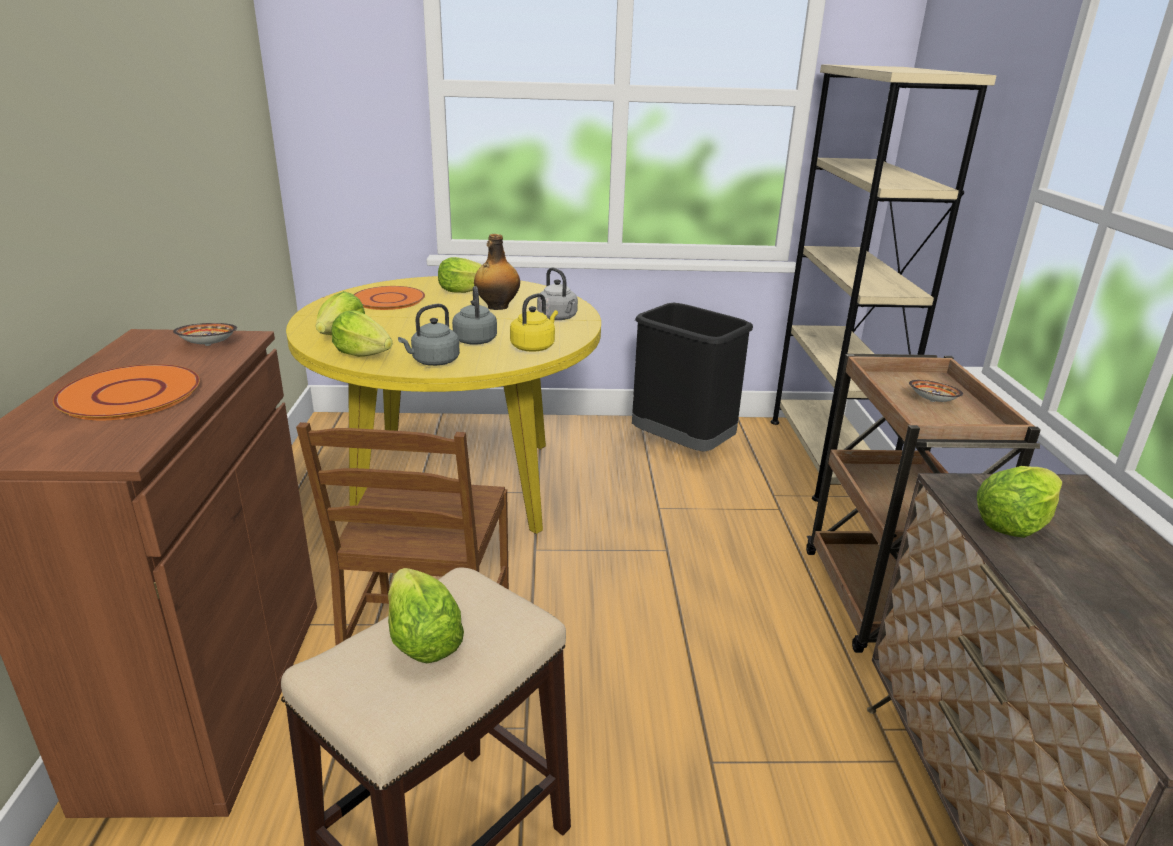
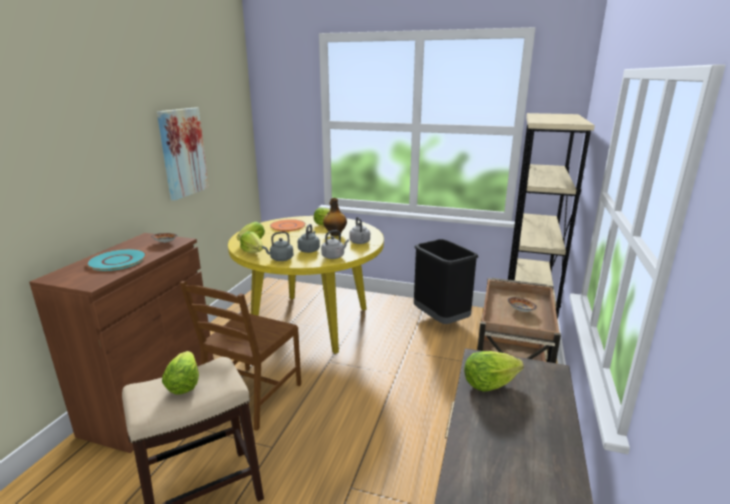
camera: 20 degrees right, 5 degrees down
(131, 394) = (117, 261): orange plate -> turquoise plate
(167, 142) = (182, 152): none -> picture
(534, 346) = (334, 256): yellow kettle -> grey kettle

